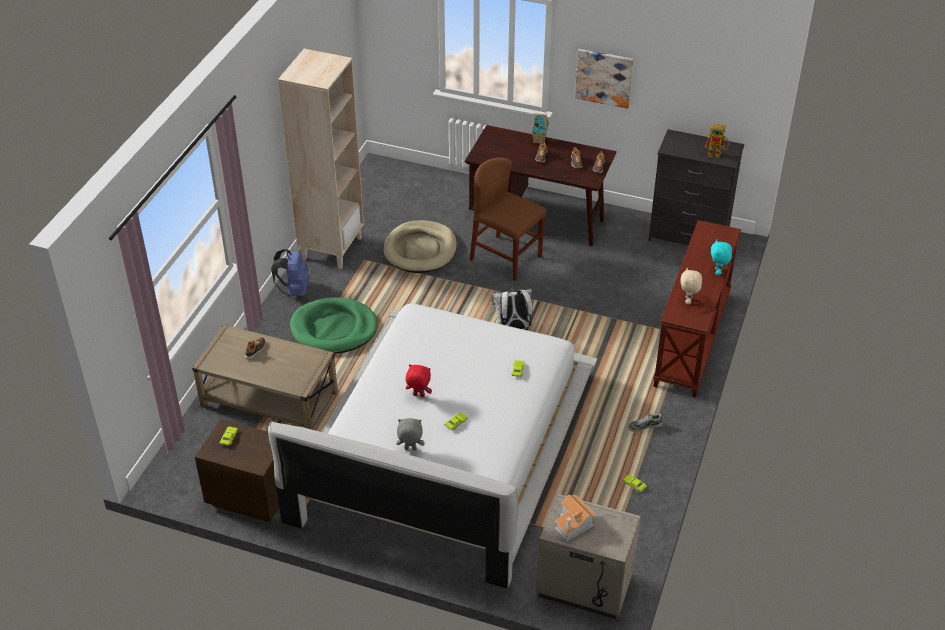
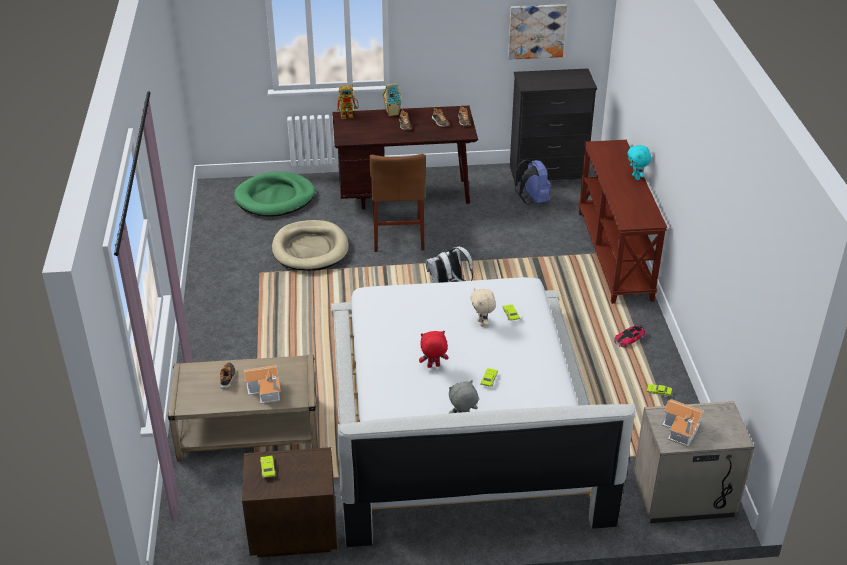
camera: 25 degrees left, 5 degrees down
(277, 371) = (266, 390): none -> toy house
(294, 290) = (206, 320): blue backpack -> blue backpack (532, 200)
(331, 248) = (218, 271): beige bookcase -> none
(334, 329) = (272, 344): green dog bed -> green dog bed (275, 198)
(506, 258) = (398, 234): brown chair -> brown chair turned 105 degrees counterclockwise
(604, 77) = (445, 34): picture -> picture (536, 31)
(645, 426) = (629, 339): shoe -> toy car
(688, 301) = (631, 207): beige plush toy -> beige plush toy (482, 323)
(717, 154) = (572, 81): toy robot -> toy robot (349, 115)

